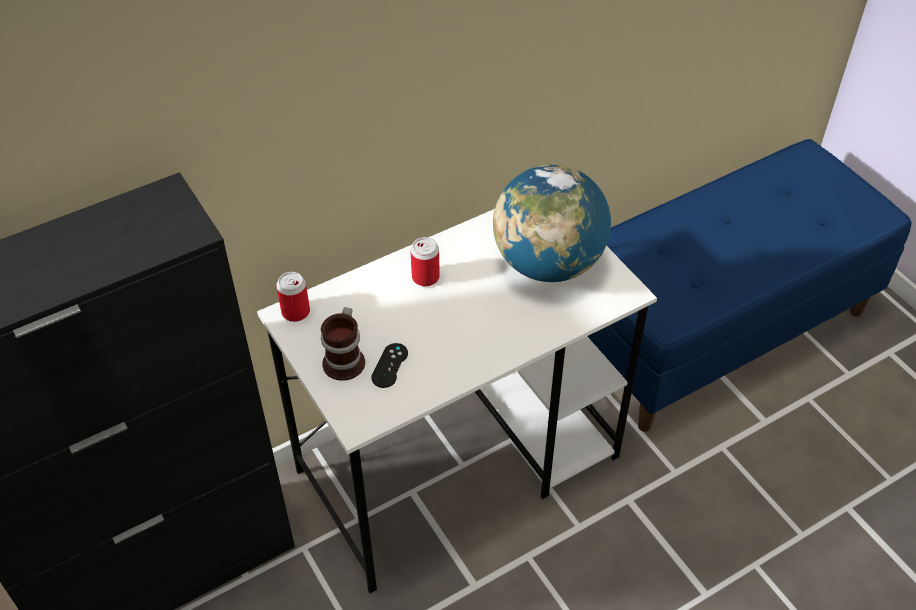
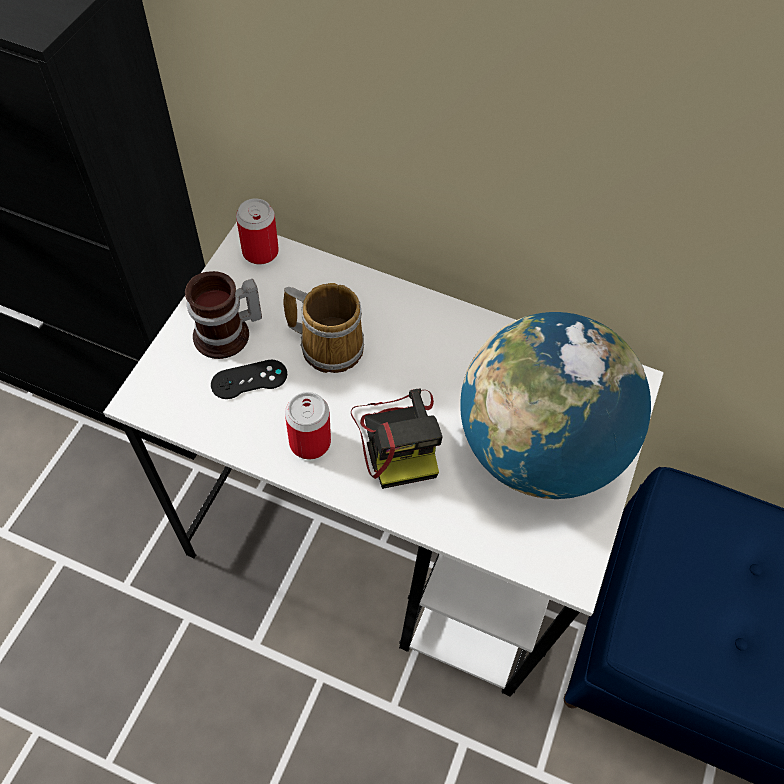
camera: 50 degrees right, 10 degrees up
(399, 315) = (329, 344): none -> mug
(425, 277) = (405, 335): can -> can (310, 442)
(491, 317) = (398, 437): none -> camera

